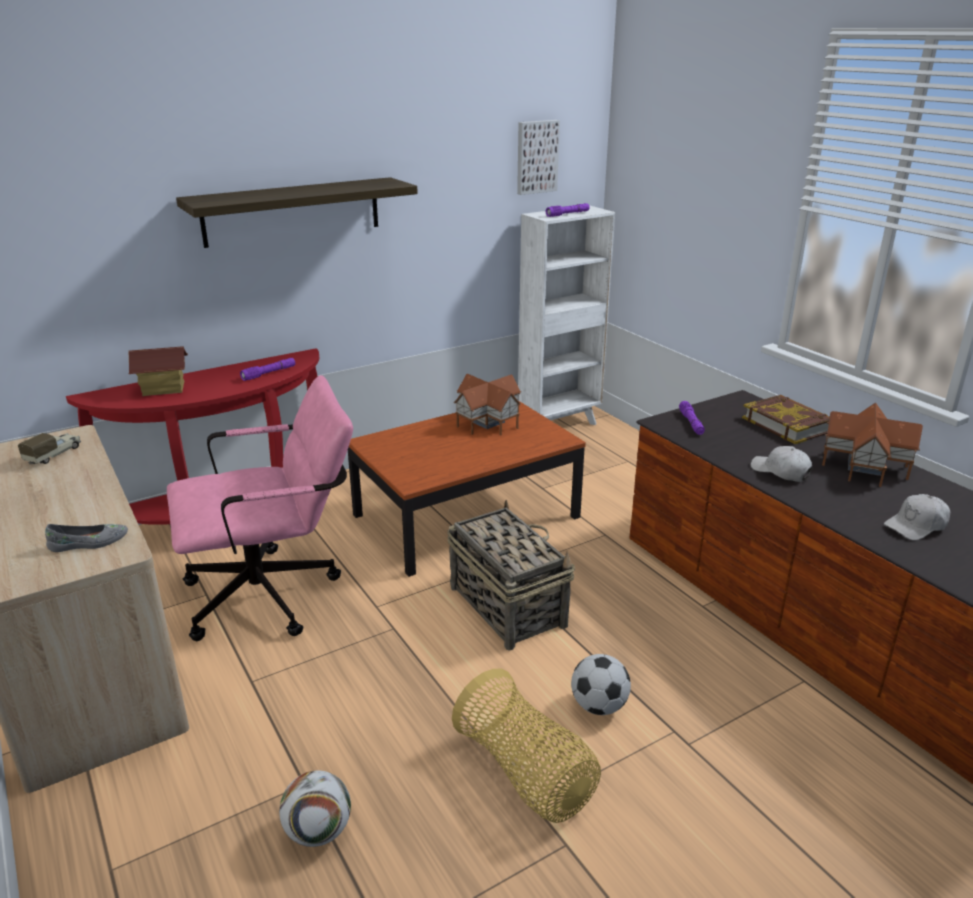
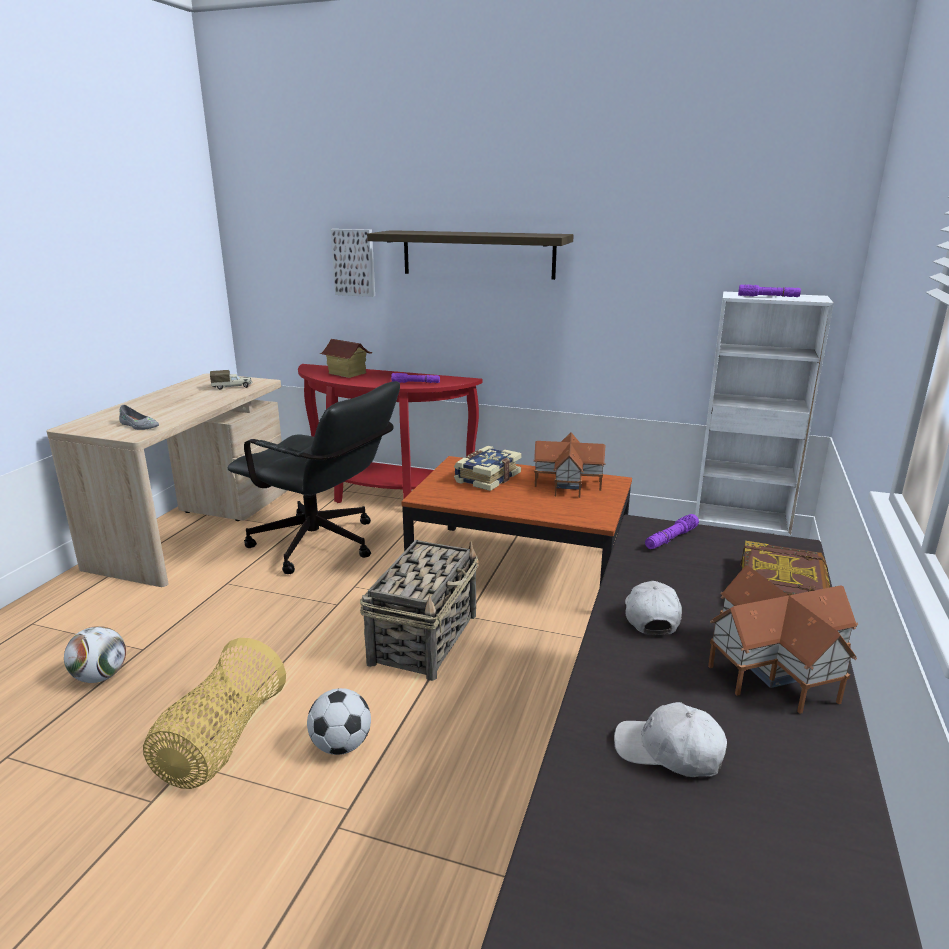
camera: 50 degrees right, 5 degrees down
(275, 593) = (324, 546): pink office chair -> black office chair
(422, 444) = (486, 478): none -> book
(536, 157) = (755, 230): picture -> picture (354, 262)

